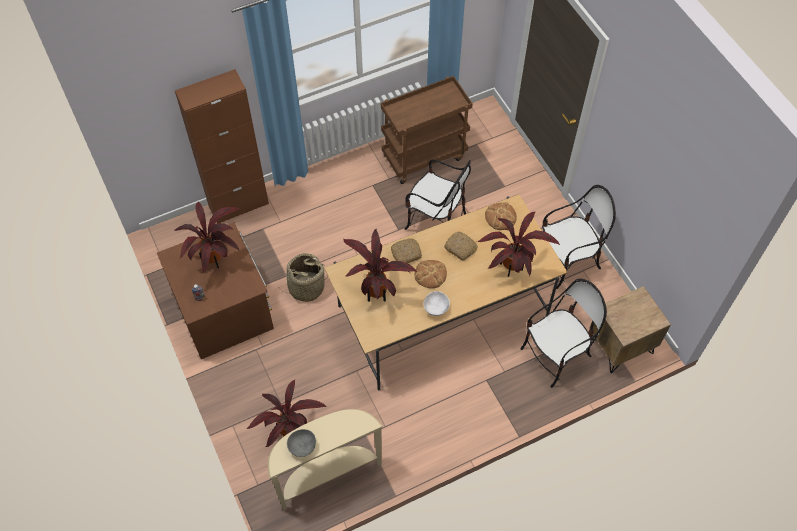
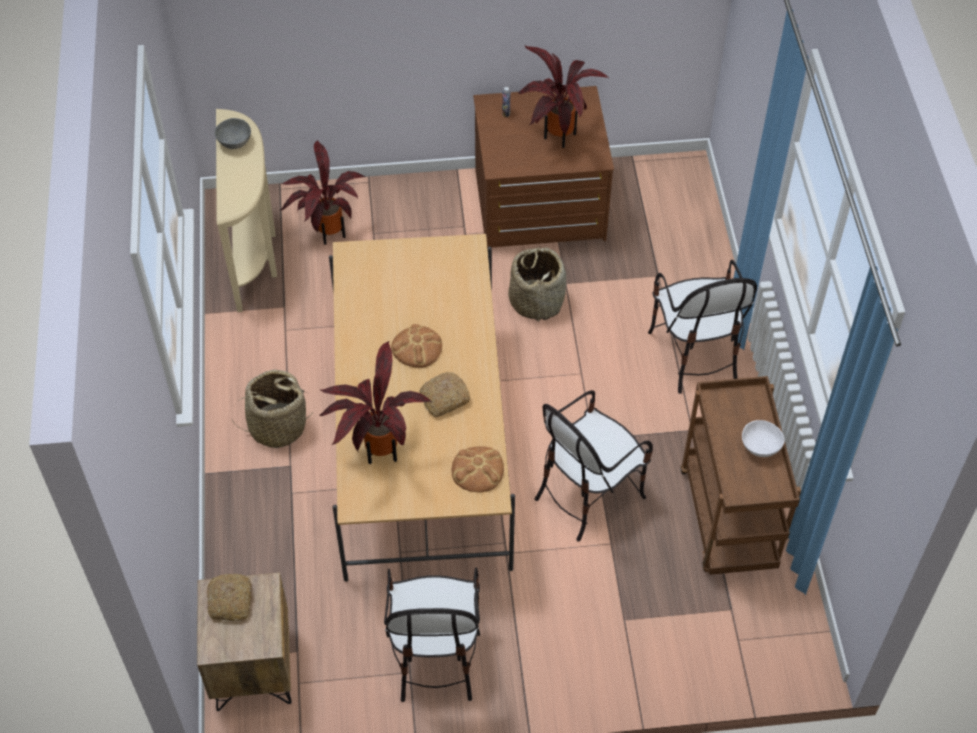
camera: 110 degrees right, 5 degrees down
(238, 205) = (711, 258): brown cabinet -> none
(378, 292) = (418, 280): potted plant -> none
(406, 253) = (465, 330): bread -> bread (231, 601)
(436, 308) = (358, 337): white bowl -> white bowl (760, 448)
(461, 399) = (277, 426): none -> basket
(556, 355) = (282, 570): chair -> chair (694, 354)

